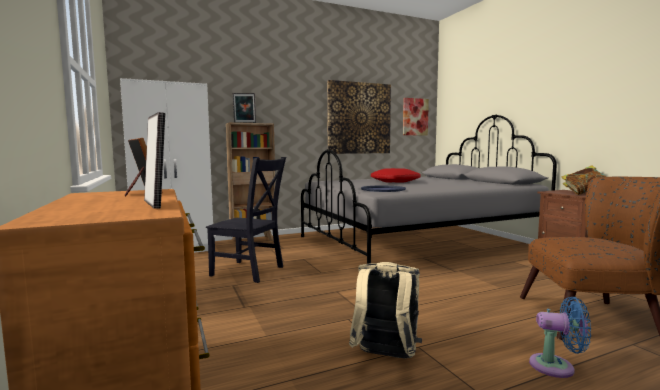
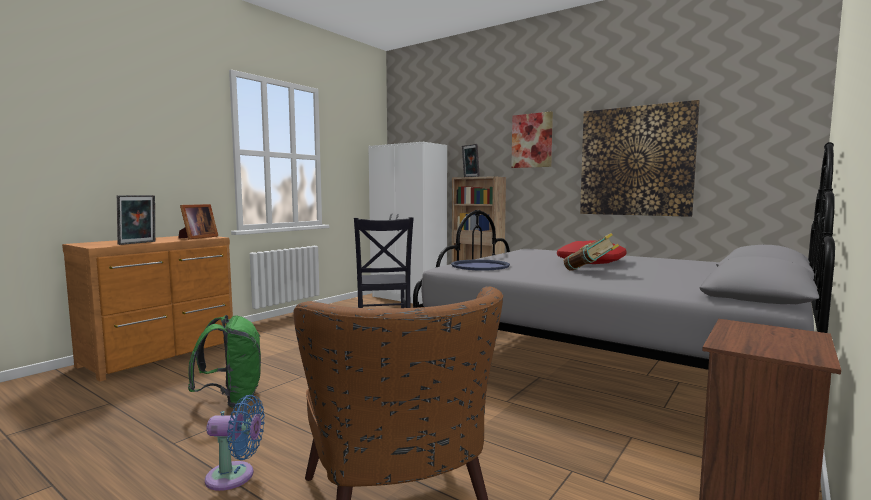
camera: 60 degrees right, 0 degrees up
(385, 358) = (232, 400): beige backpack -> green backpack
(415, 117) = (761, 150): picture -> picture (532, 140)
(556, 367) = (235, 477): blue fan -> blue fan turned 75 degrees counterclockwise
(584, 193) = (767, 344): book -> book (589, 272)

